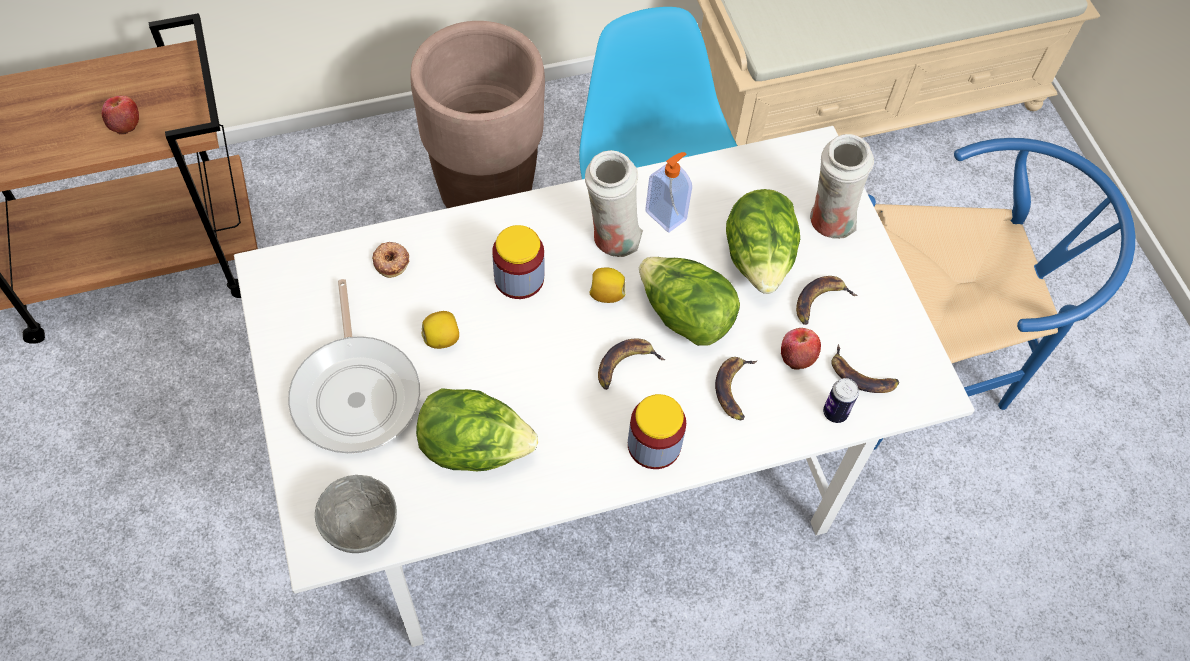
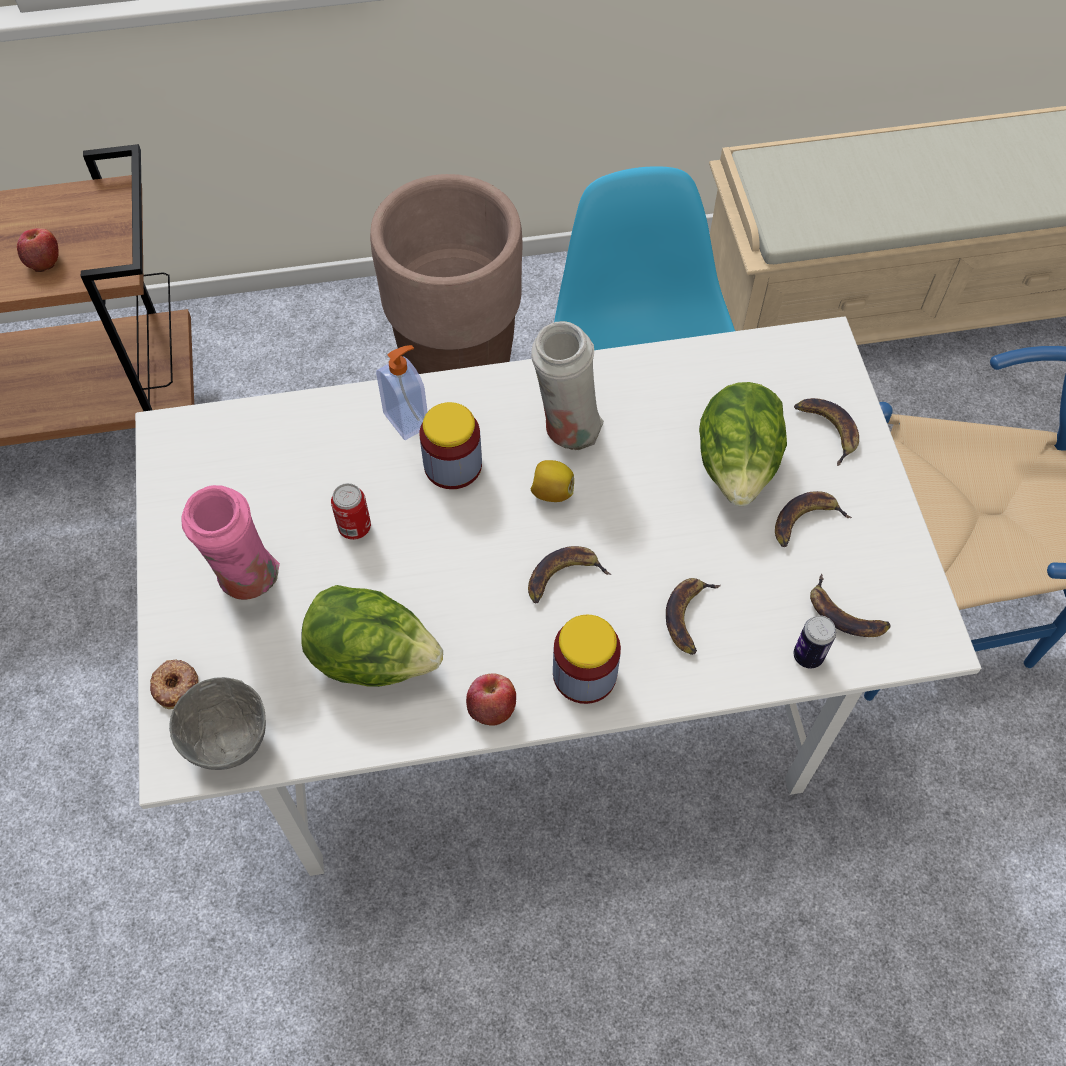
camera: 10 degrees right, 0 degrees up
(356, 392) = (247, 580): frying pan -> pink vase
(391, 261) = (310, 434): donut -> donut (176, 685)
(442, 338) = (354, 527): lemon -> can
(666, 215) = (634, 405): soap dispenser -> soap dispenser (407, 419)
(684, 317) = (640, 526): lettuce -> none
(797, 356) = (770, 584): apple -> apple (491, 707)
(829, 223) = (827, 429): white vase -> banana

